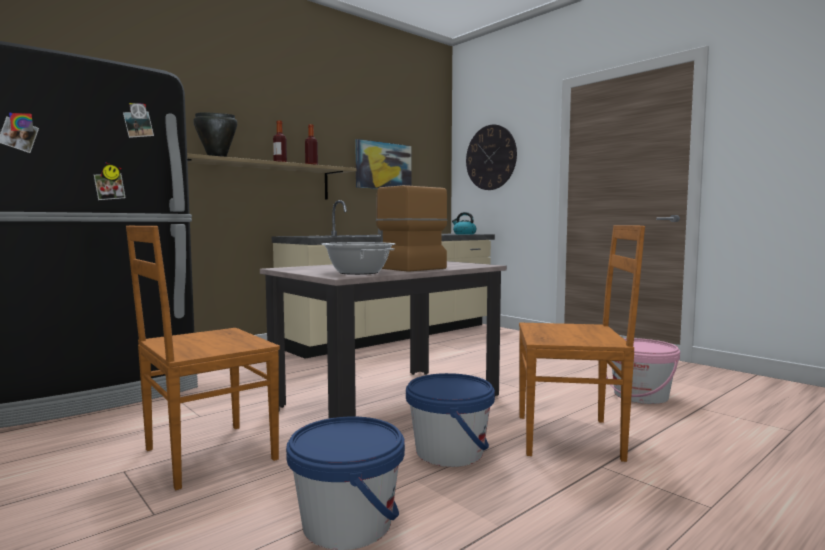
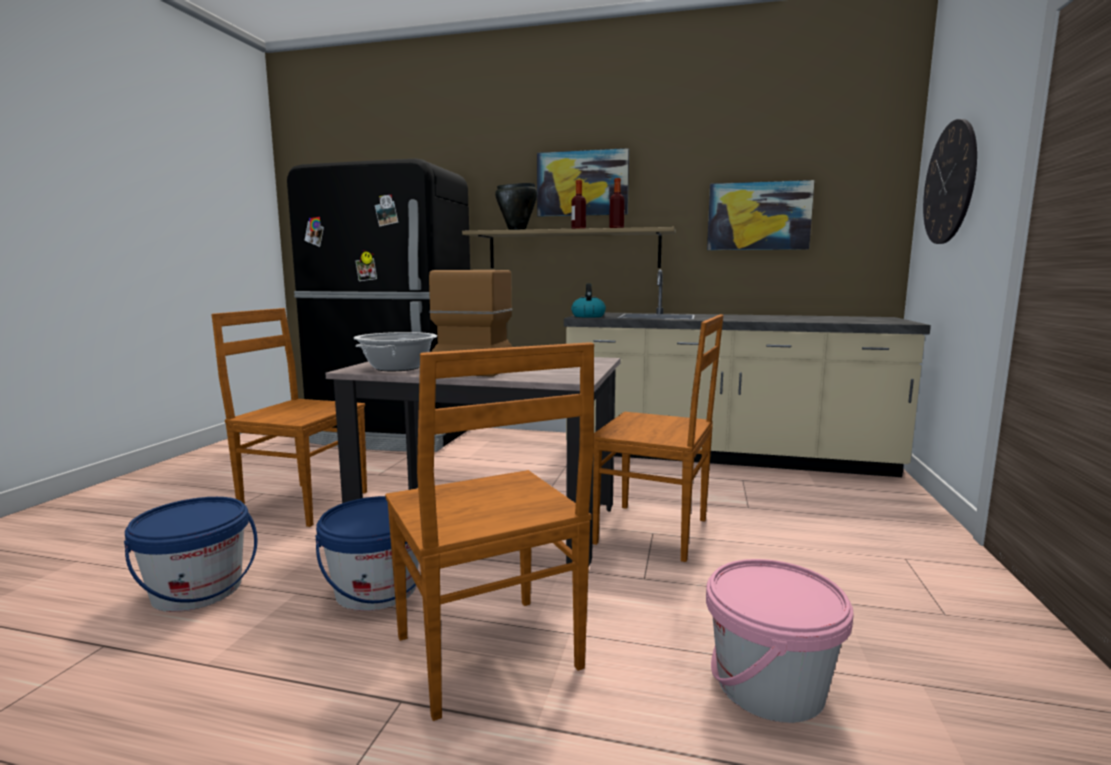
camera: 55 degrees right, 5 degrees up
(265, 123) = (582, 183): none -> picture
(464, 234) = (867, 321): kettle -> kettle (588, 316)
(472, 373) = (655, 532): none -> brown chair

